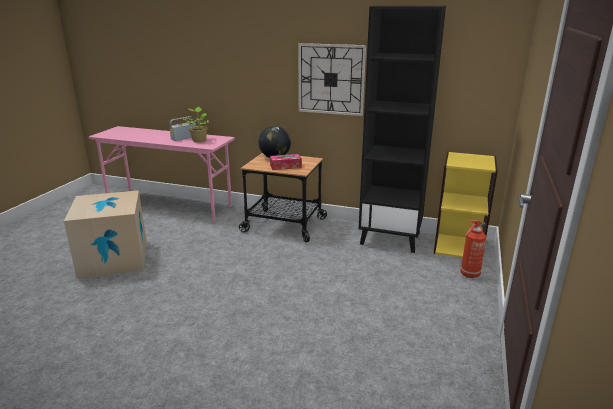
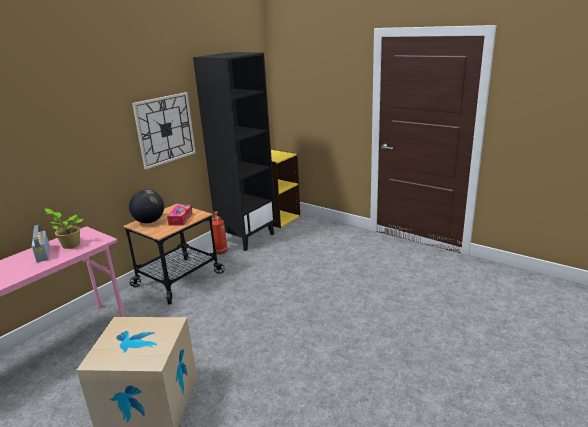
camera: 70 degrees left, 0 degrees up
(469, 275) = (313, 224): fire extinguisher -> fire extinguisher (220, 252)

